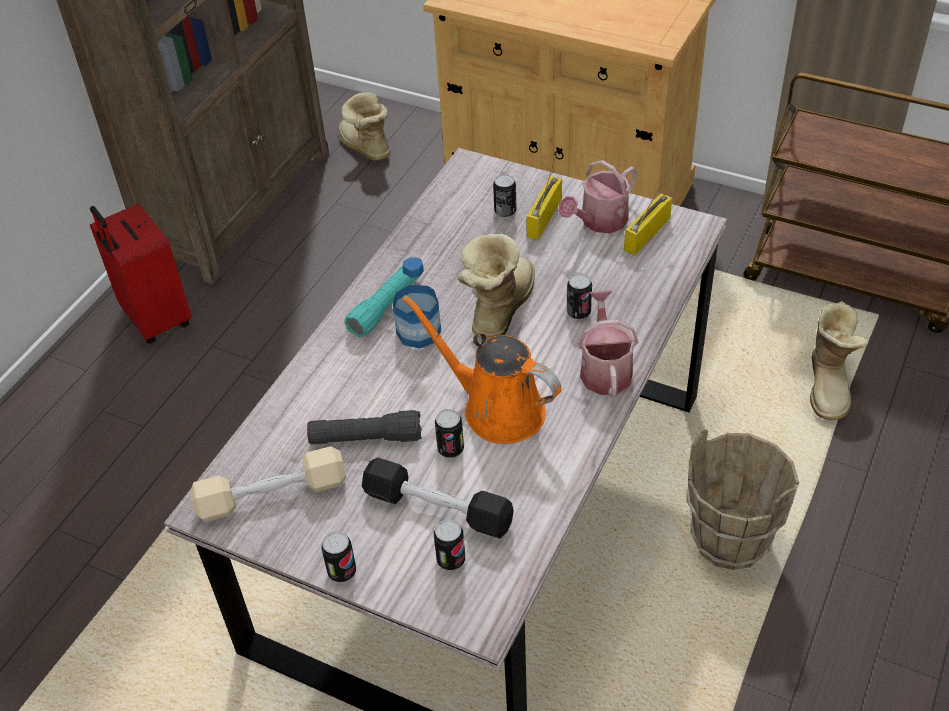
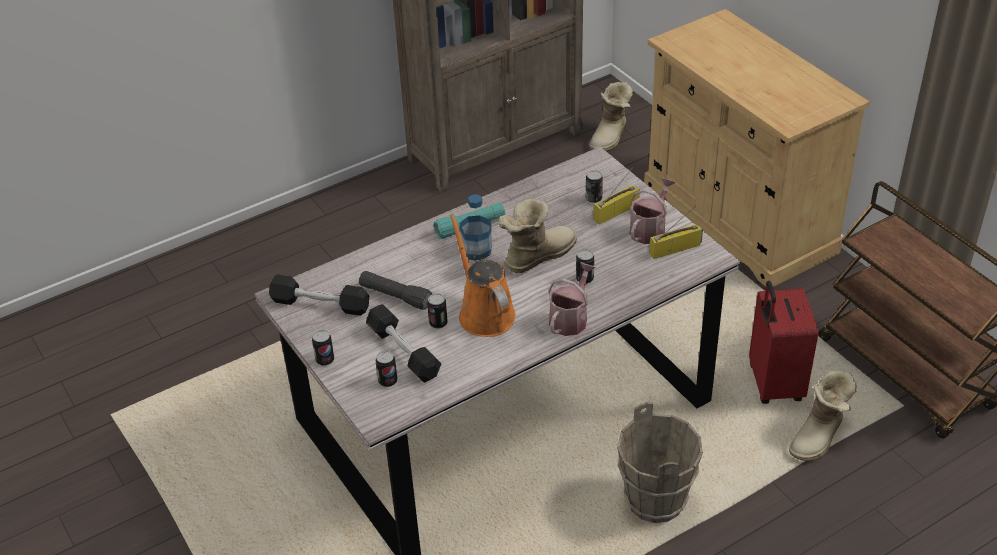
camera: 30 degrees right, 5 degrees down
(155, 320) = (388, 200): red suitcase -> red suitcase (773, 384)
(272, 495) = (320, 304): beige dumbbell -> black dumbbell
(364, 148) = (611, 137): boot -> boot turned 150 degrees counterclockwise
(599, 222) = (650, 229): watering can -> watering can turned 135 degrees clockwise

